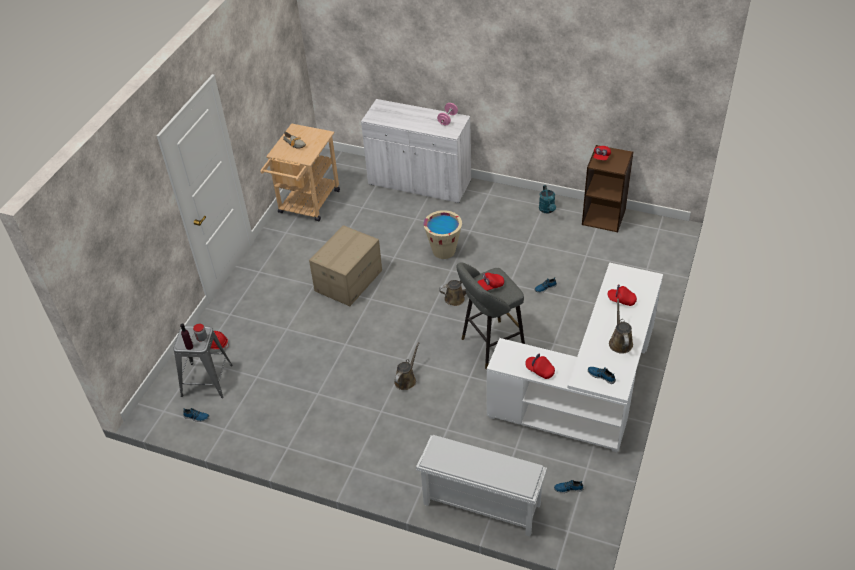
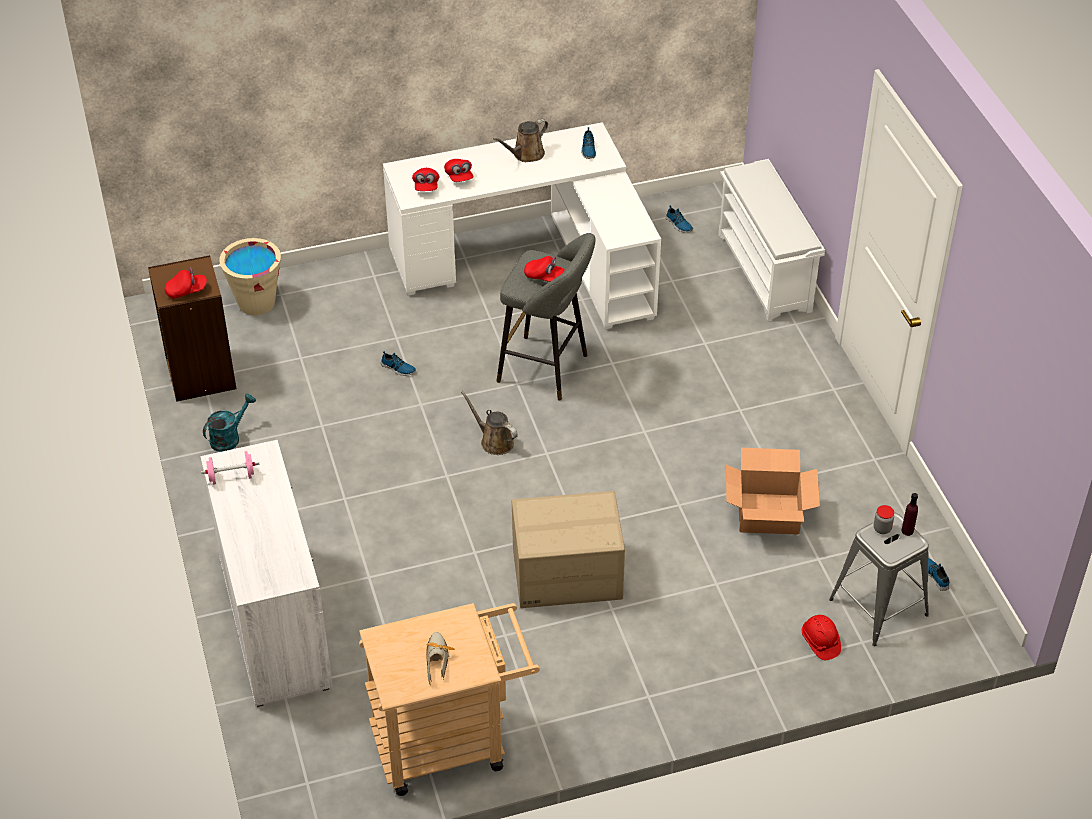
camera: 130 degrees left, 0 degrees up
(303, 376) = (768, 513): none -> cardboard box
(406, 379) = (673, 414): brown watering can -> none
(444, 251) = (413, 504): beige bucket -> beige bucket (256, 303)
(539, 370) = (622, 200): red cap -> red cap (426, 186)

